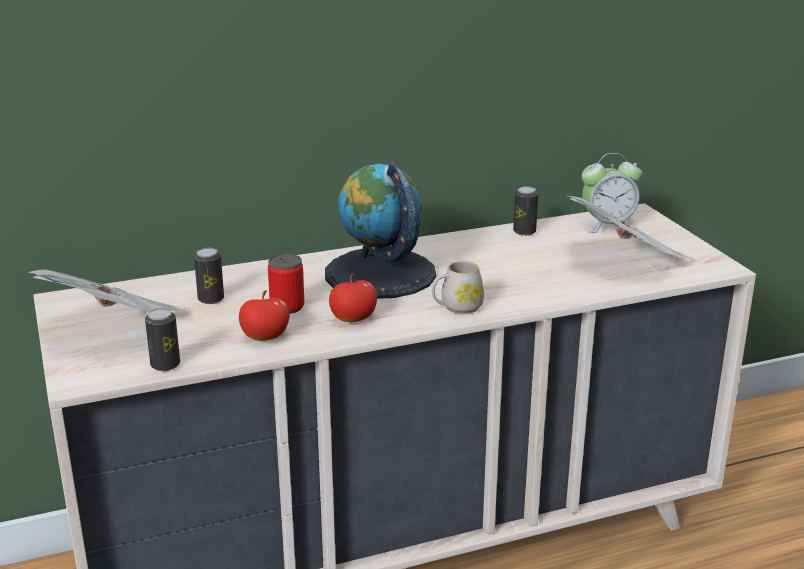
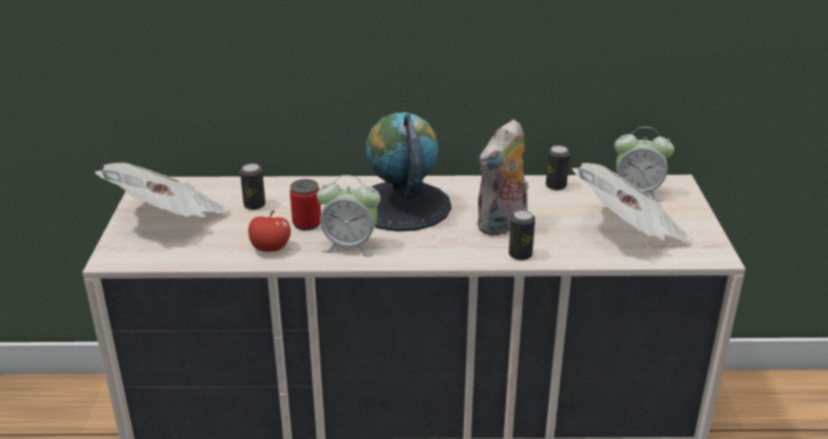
camera: 20 degrees right, 5 degrees up
(165, 365) = (181, 258): can -> can (520, 255)
(353, 319) = (350, 246): apple -> alarm clock
(457, 308) = (442, 251): white mug -> none
(500, 275) = (502, 226): none -> plush toy

